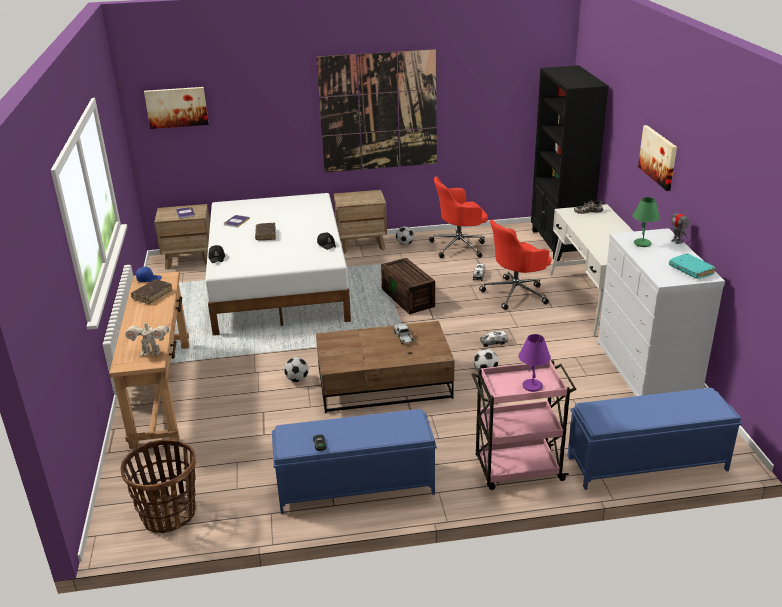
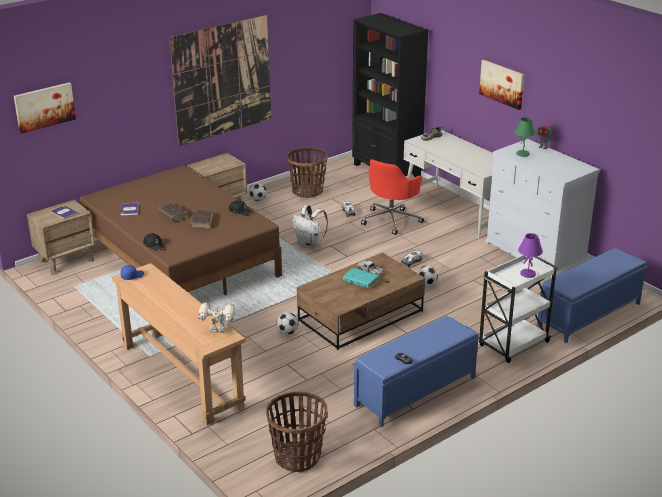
camera: 30 degrees left, 0 degrees up
(151, 352) = (218, 331): toy robot -> toy robot turned 150 degrees counterclockwise
(152, 295) = (154, 288): brown book -> brown book (201, 222)
(279, 283) = (181, 260): white bed -> brown bed
(409, 298) = (310, 244): brown storage box -> white backpack
(459, 246) = (307, 191): red office chair -> basket
(517, 469) = (513, 344): pink cart -> white cart
(691, 270) = (572, 166): turquoise book -> turquoise book (360, 281)

